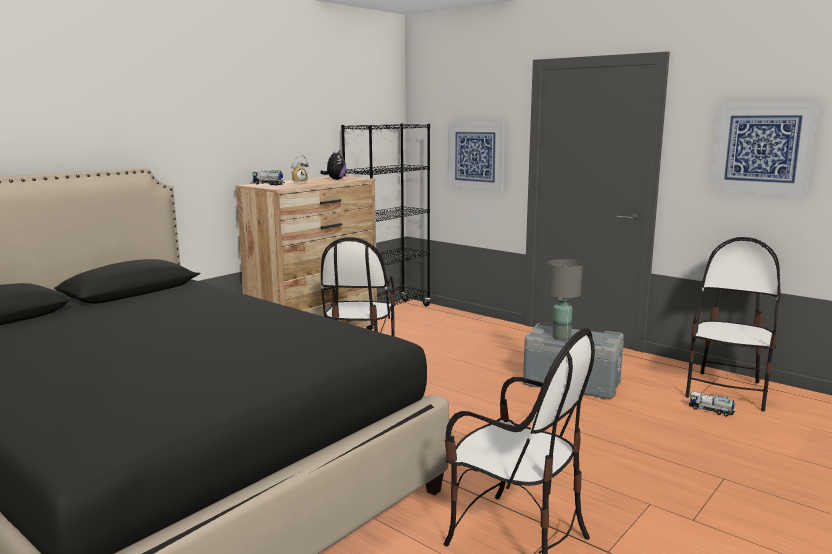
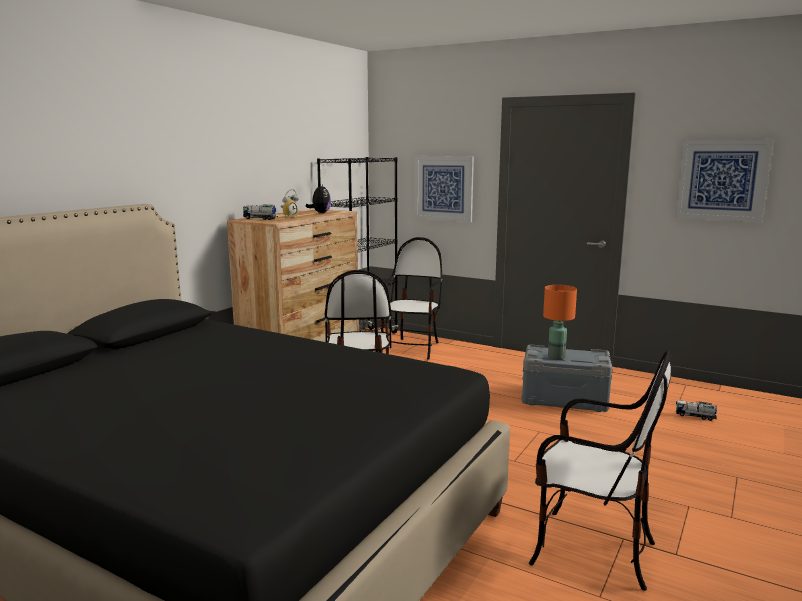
camera: 10 degrees left, 0 degrees up
(562, 337) = (557, 357): grey table lamp -> orange table lamp
(727, 391) = (699, 397): chair -> chair (412, 349)

